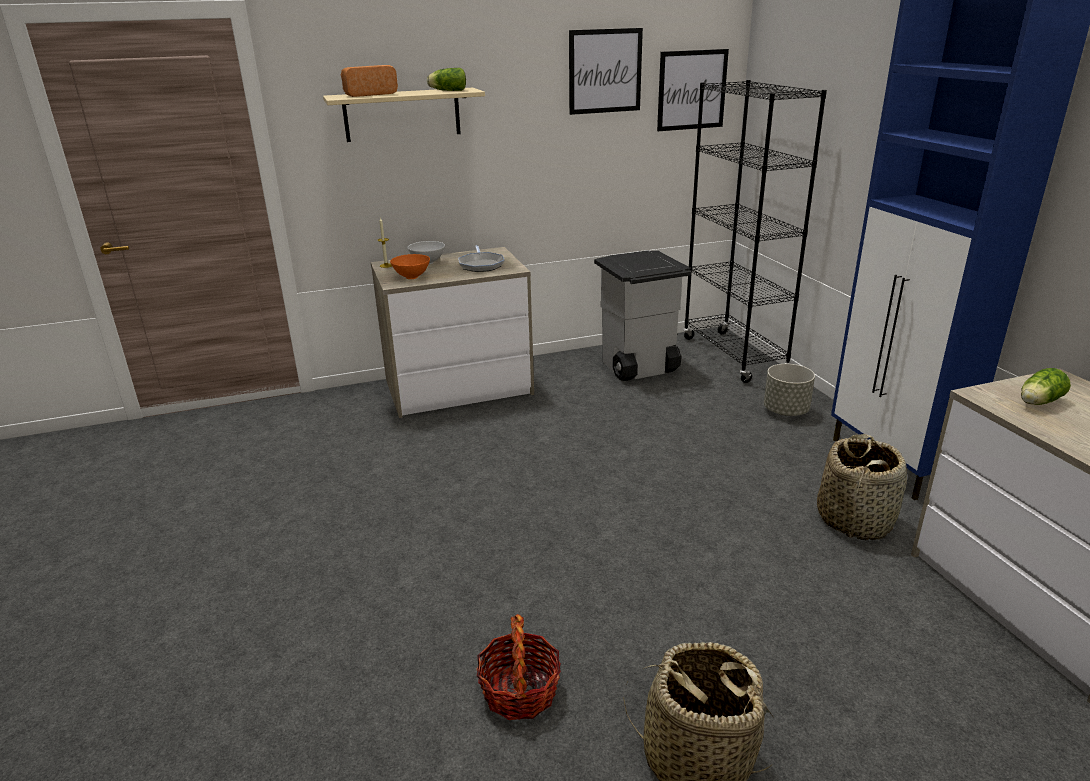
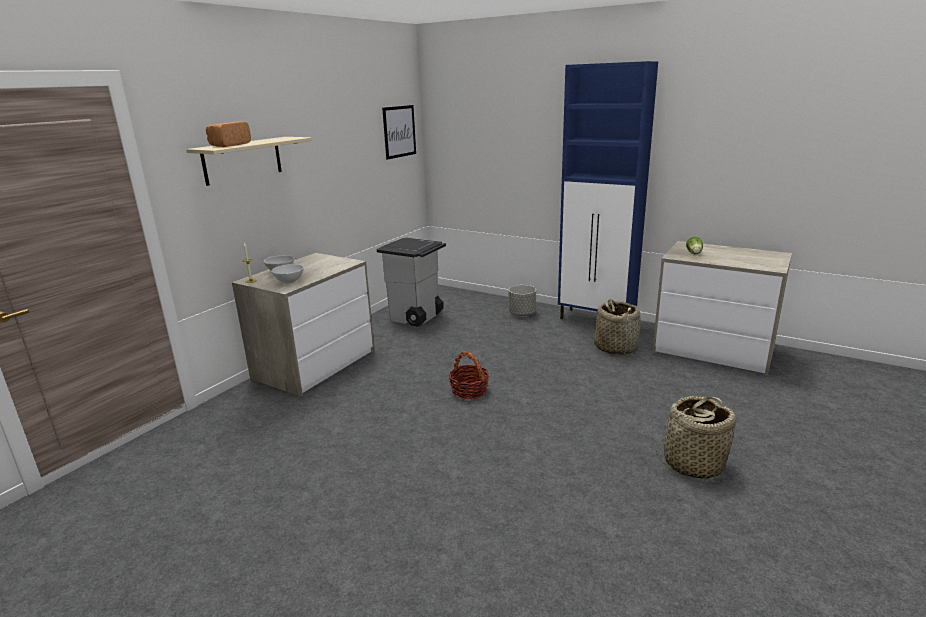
camera: 40 degrees left, 5 degrees down
(411, 277) = (289, 282): orange bowl -> white bowl
(447, 91) = (281, 139): lettuce -> none
(481, 265) = (324, 265): frying pan -> none
(520, 691) = (592, 484): basket -> basket (469, 391)
(605, 71) = (356, 121): picture -> none
(733, 356) = (459, 296): black bookcase -> none

